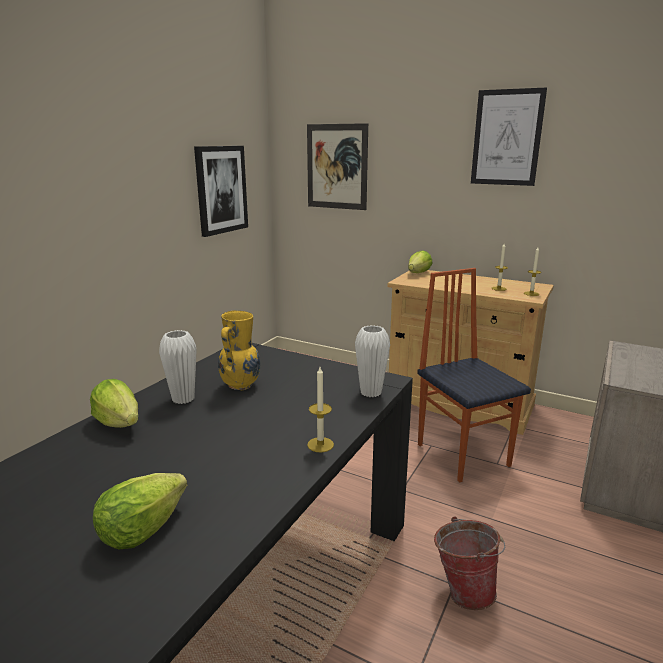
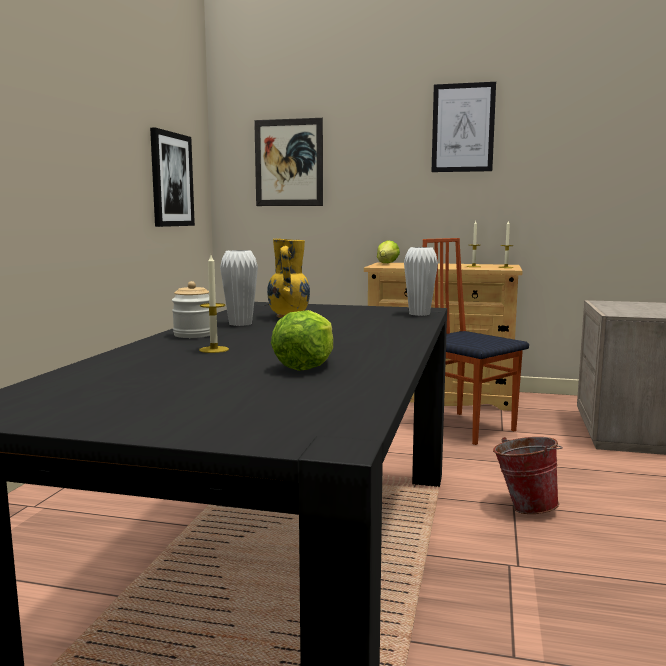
camera: 15 degrees left, 10 degrees down
(119, 423) = (193, 335): lettuce -> jar
(320, 445) = (409, 332): candle -> candle (214, 349)

